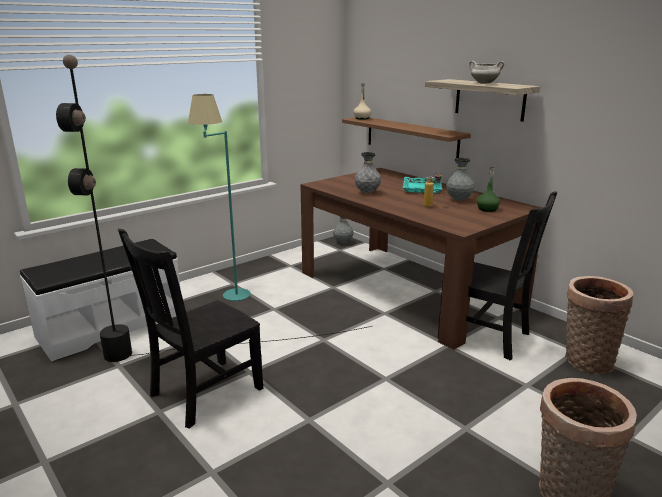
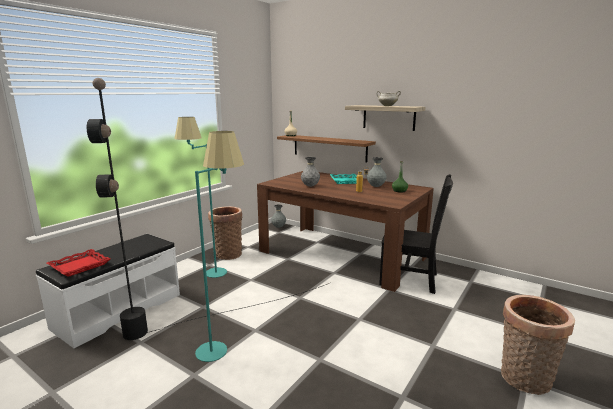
camera: 15 degrees left, 5 degrees down
(63, 270) = (79, 266): none -> red tray
(203, 393) = (225, 353): black chair -> turquoise floor lamp
(586, 360) = (480, 286): basket -> basket (227, 254)

